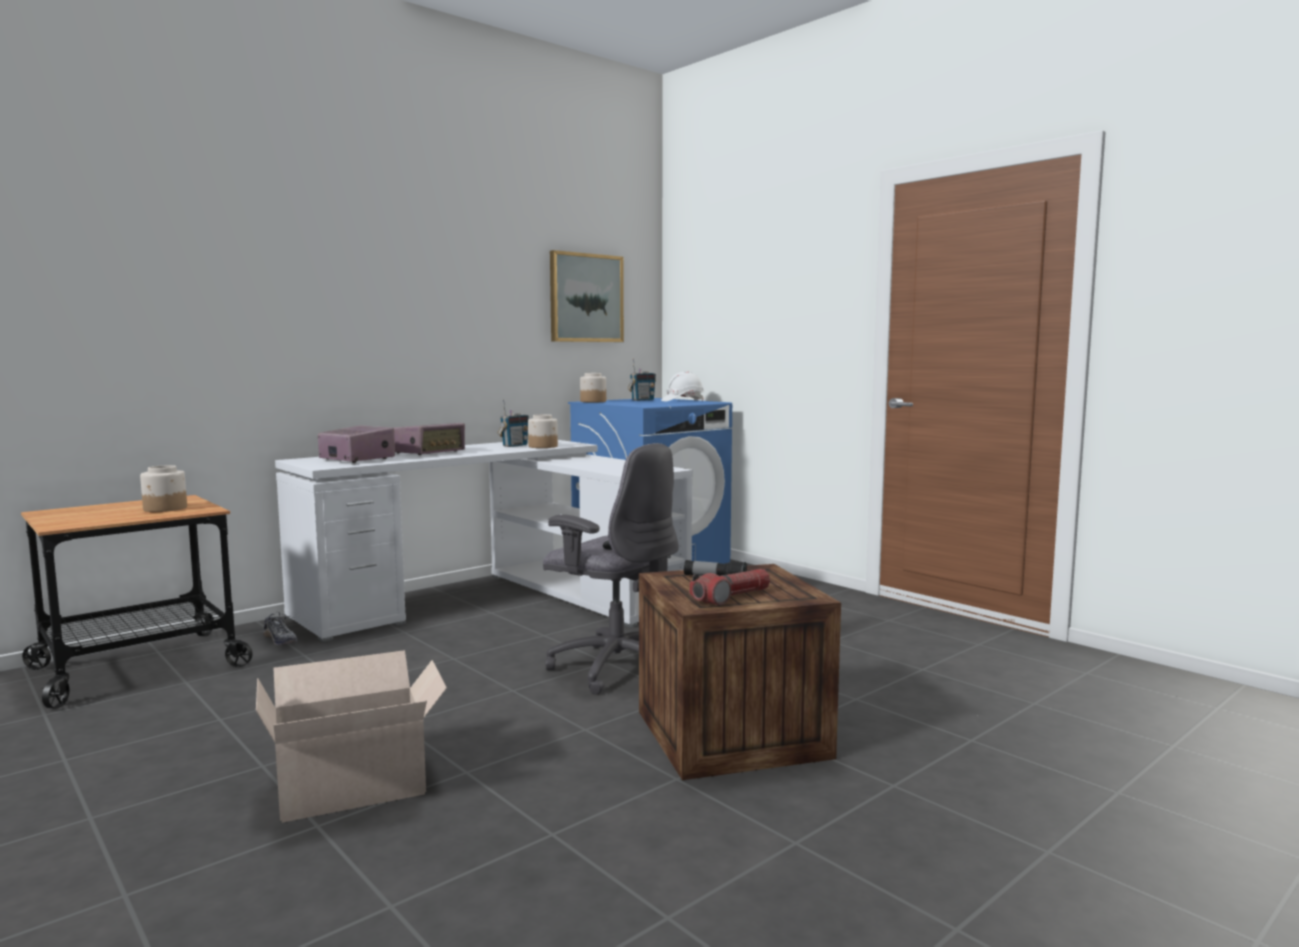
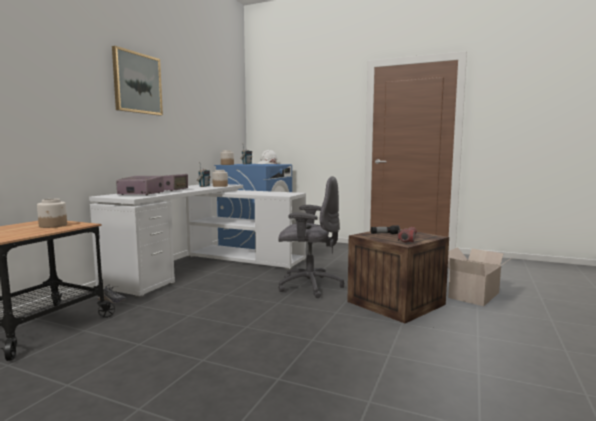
camera: 25 degrees left, 0 degrees up
(356, 786) = (269, 357): cardboard box -> cardboard box (475, 295)
(586, 298) = (219, 112): picture -> picture (137, 83)

